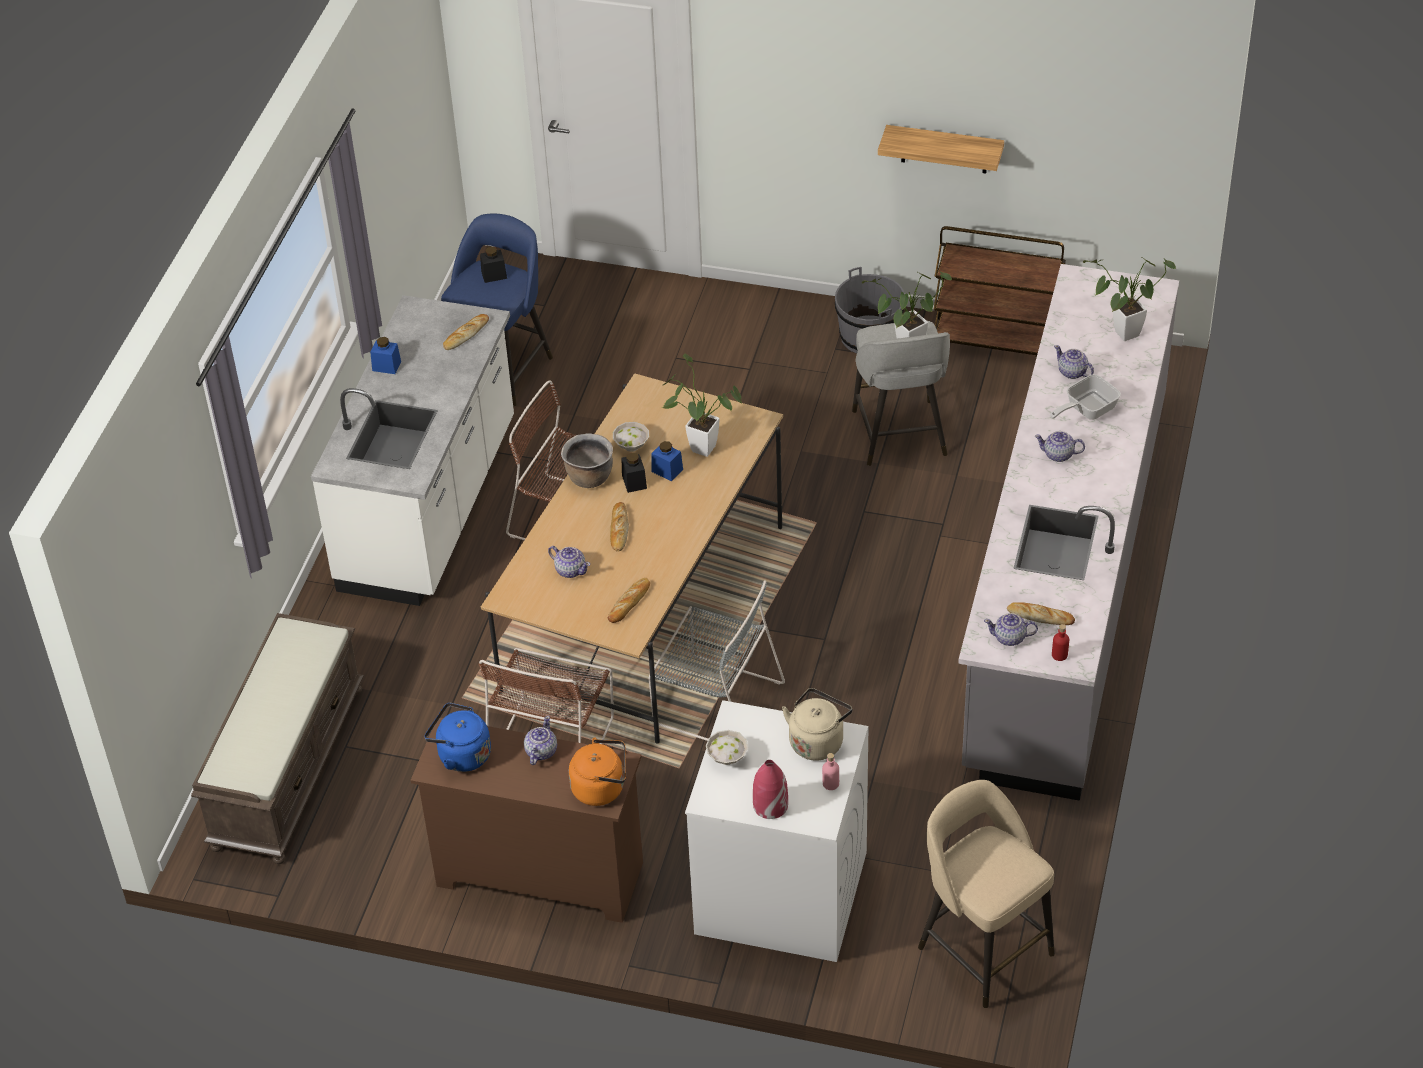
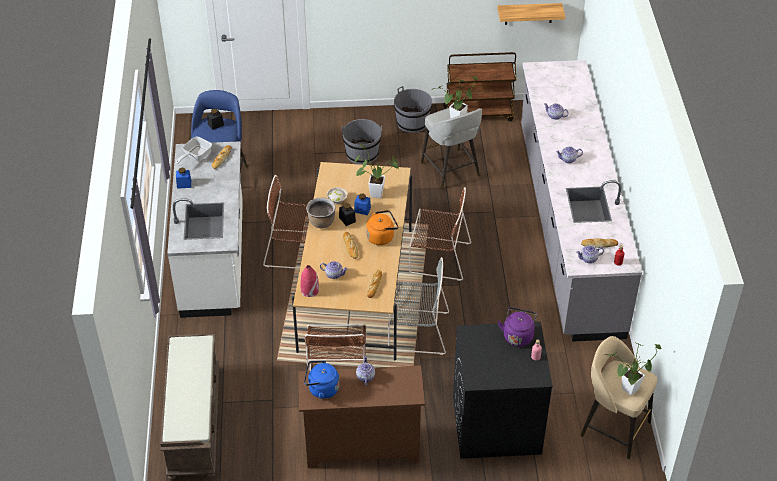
camera: 20 degrees left, 0 degrees up
(601, 788) = (408, 389): orange kettle -> orange kettle (381, 237)
(728, 759) = (475, 356): white bowl -> none
(756, 375) = (362, 153): none -> grey bucket
(770, 805) = (509, 376): red vase -> red vase (309, 290)
(779, 893) = (495, 425): white washing machine -> black washing machine
(808, 584) = (437, 257): none -> brown chair
(817, 741) = (518, 335): beige kettle -> purple kettle
(944, 149) = (445, 13): shelf -> shelf (529, 13)
(1086, 410) = (571, 134): frying pan -> frying pan (195, 156)
(1121, 335) = (570, 93): potted plant -> potted plant (627, 391)

